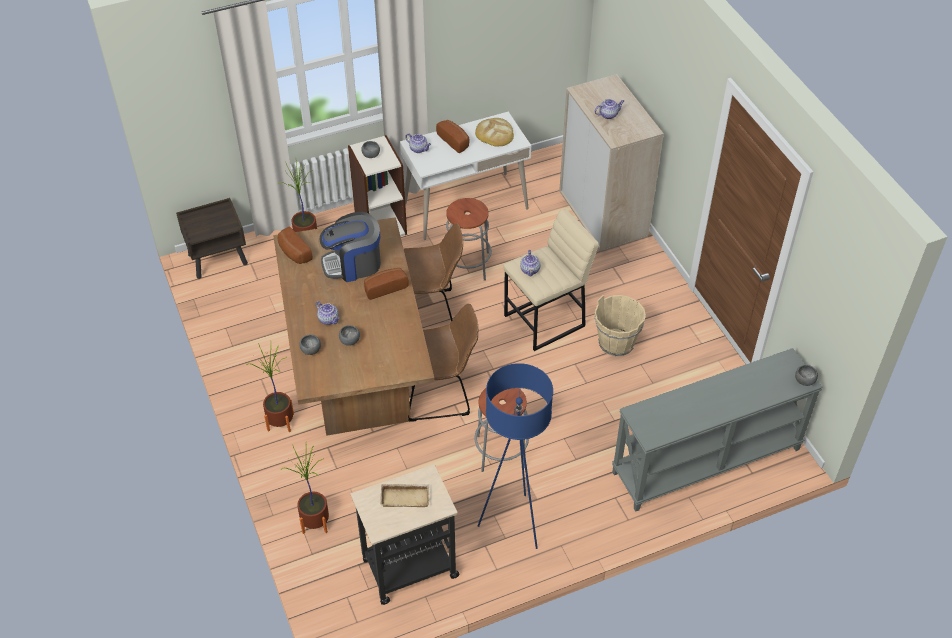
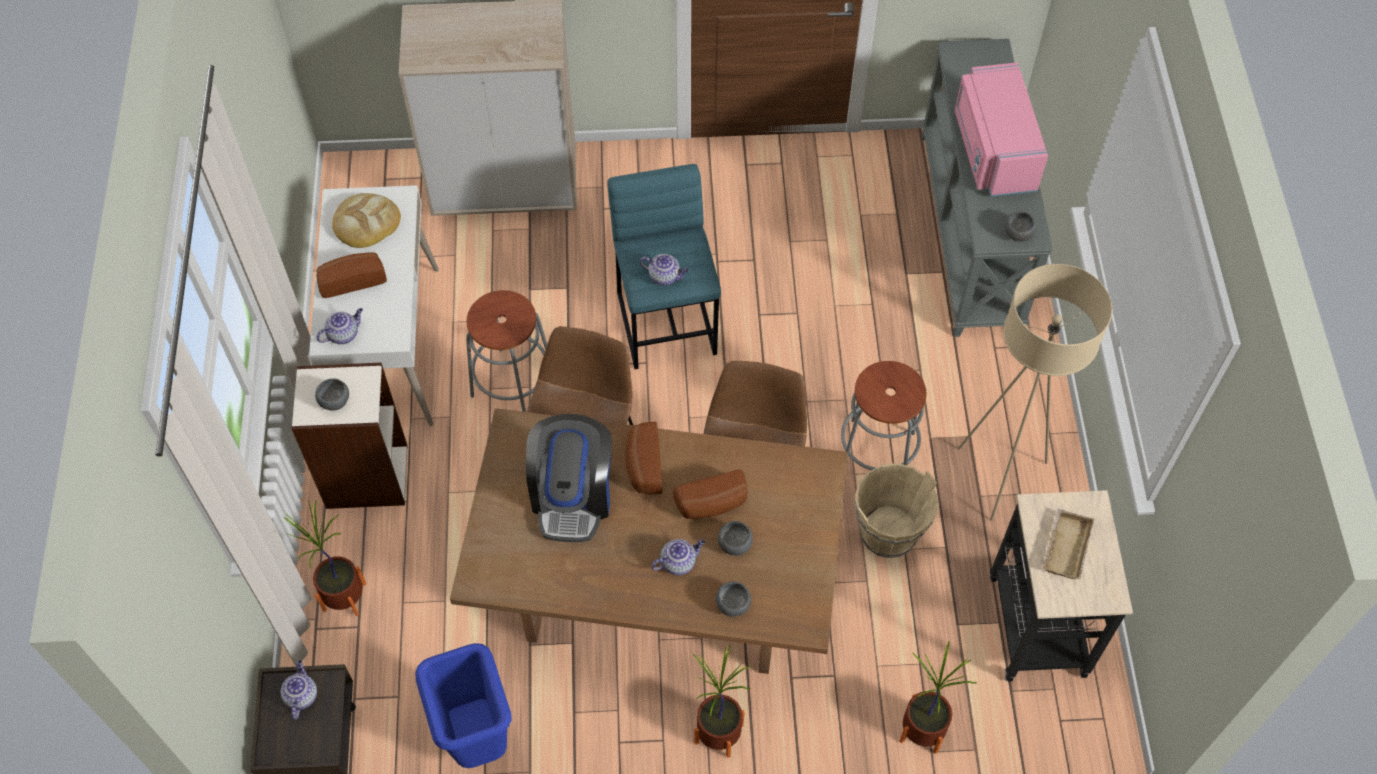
camera: 70 degrees left, 10 degrees up
(243, 319) = (478, 740): none -> blue trash can
(293, 253) = (508, 578): bread -> bread (712, 505)
(513, 523) = (1000, 476): blue floor lamp -> beige floor lamp
(546, 320) = (665, 320): beige stool -> blue stool
(608, 114) = (488, 45): teapot -> teapot (301, 695)
(616, 343) = (743, 255): beige bucket -> beige bucket (888, 533)
(713, 399) = (992, 150): none -> pink microwave
(804, 380) = (993, 51): grey bowl -> grey bowl (1017, 233)

